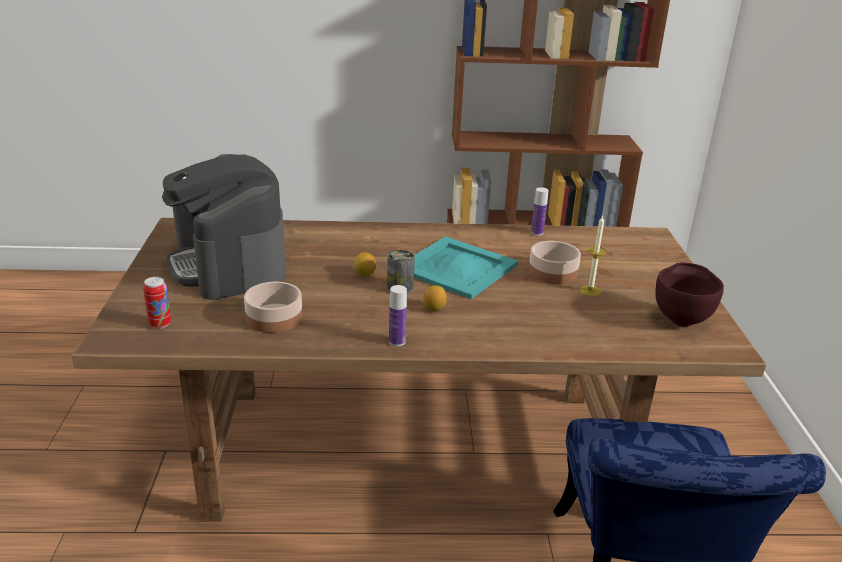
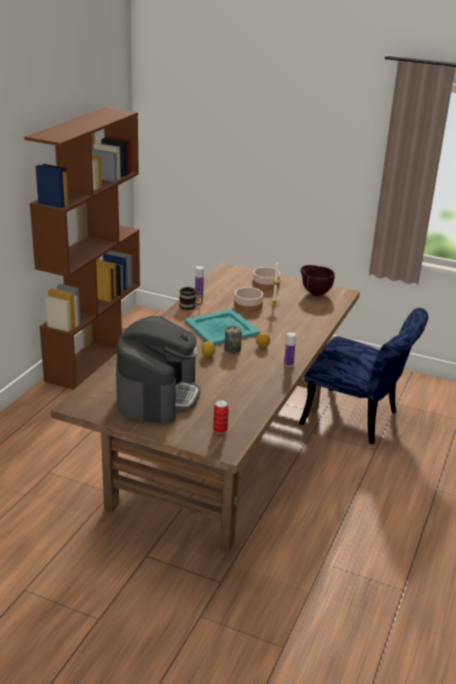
camera: 65 degrees left, 0 degrees up
(229, 265) = (158, 395): coffee machine -> coffee machine turned 75 degrees counterclockwise
(274, 317) = (238, 393): bowl -> bowl (265, 284)
(493, 235) = (191, 306): none -> mug

